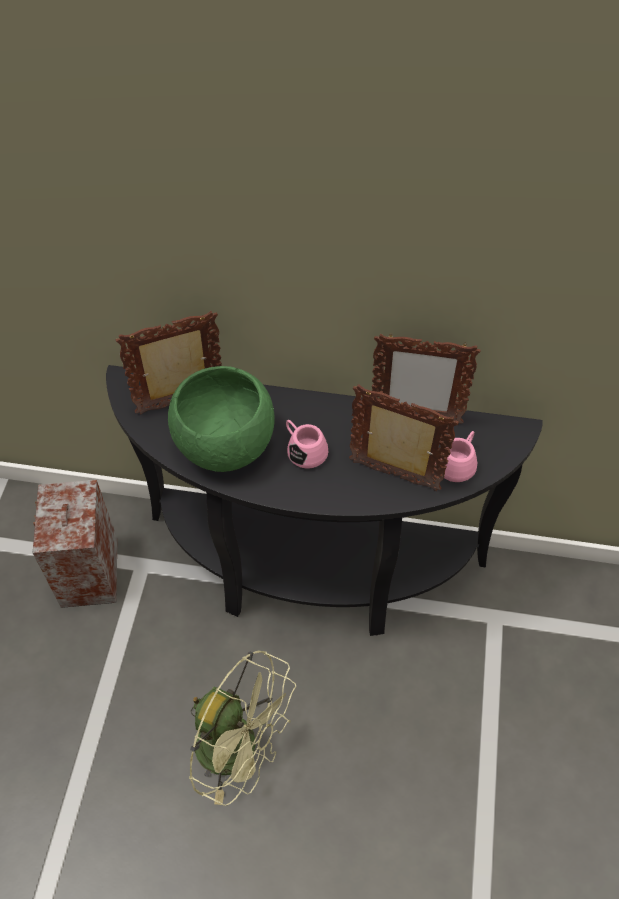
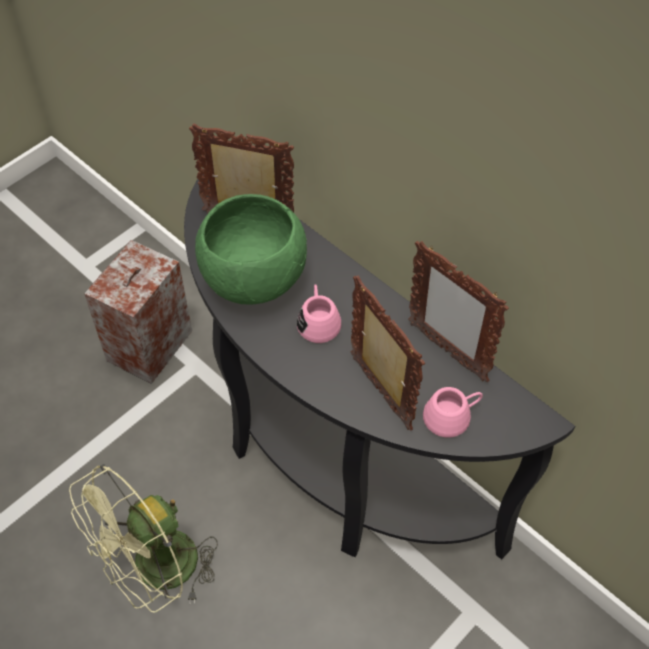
camera: 35 degrees right, 0 degrees up
(240, 749) = (155, 572): green fan -> green fan turned 75 degrees clockwise

